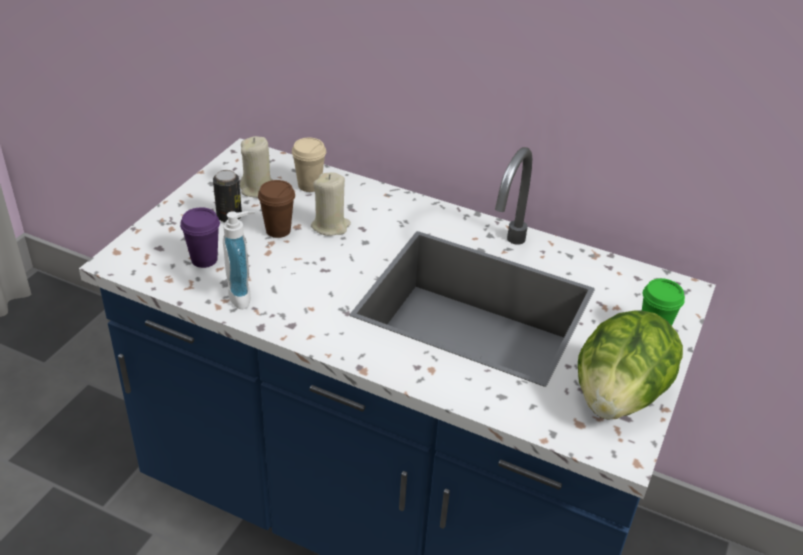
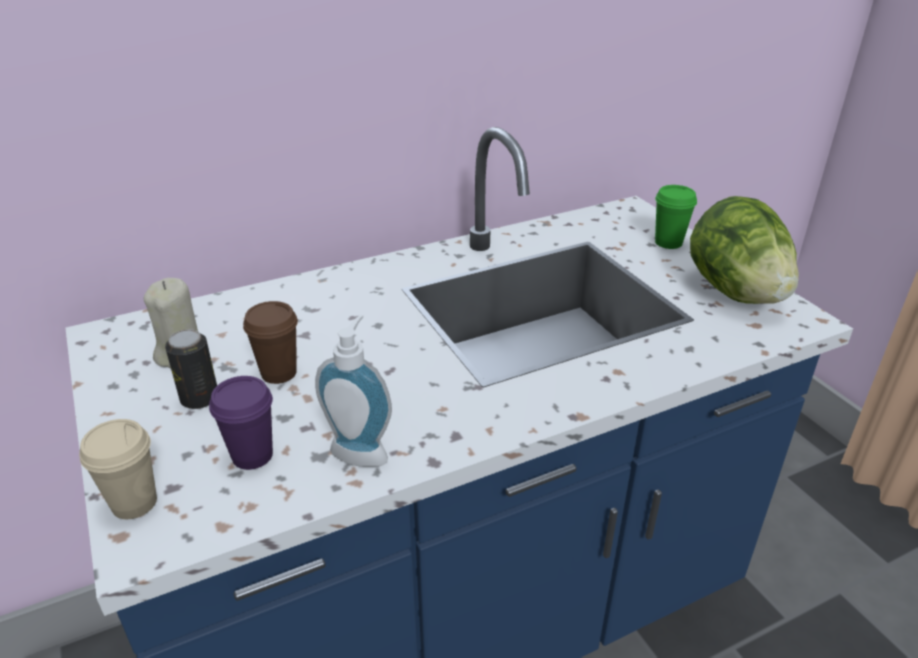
camera: 50 degrees left, 5 degrees down
(309, 185) = (234, 318): beige cup -> beige cup (134, 503)
(330, 226) = (322, 334): beige candle -> none

